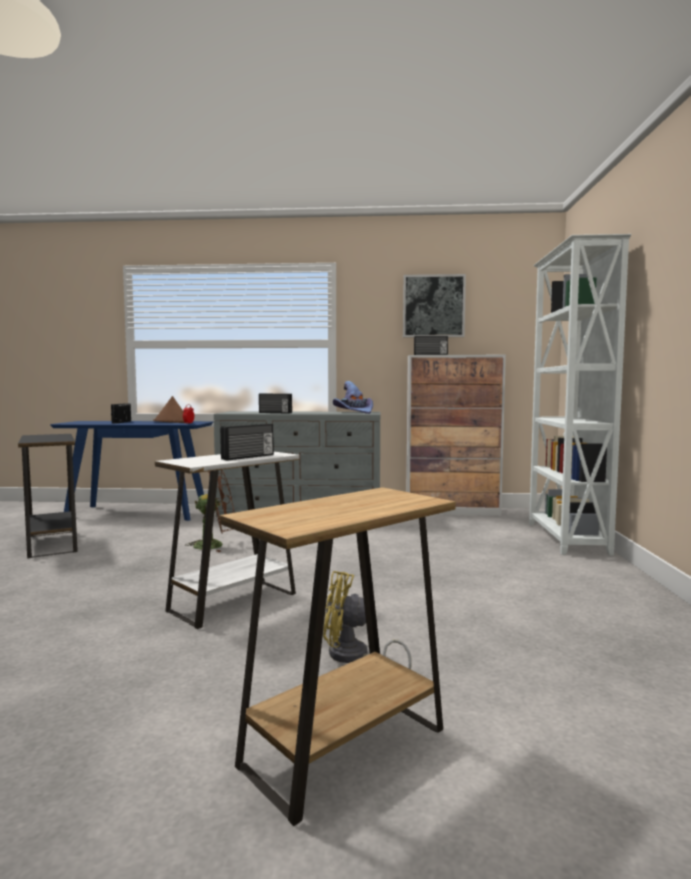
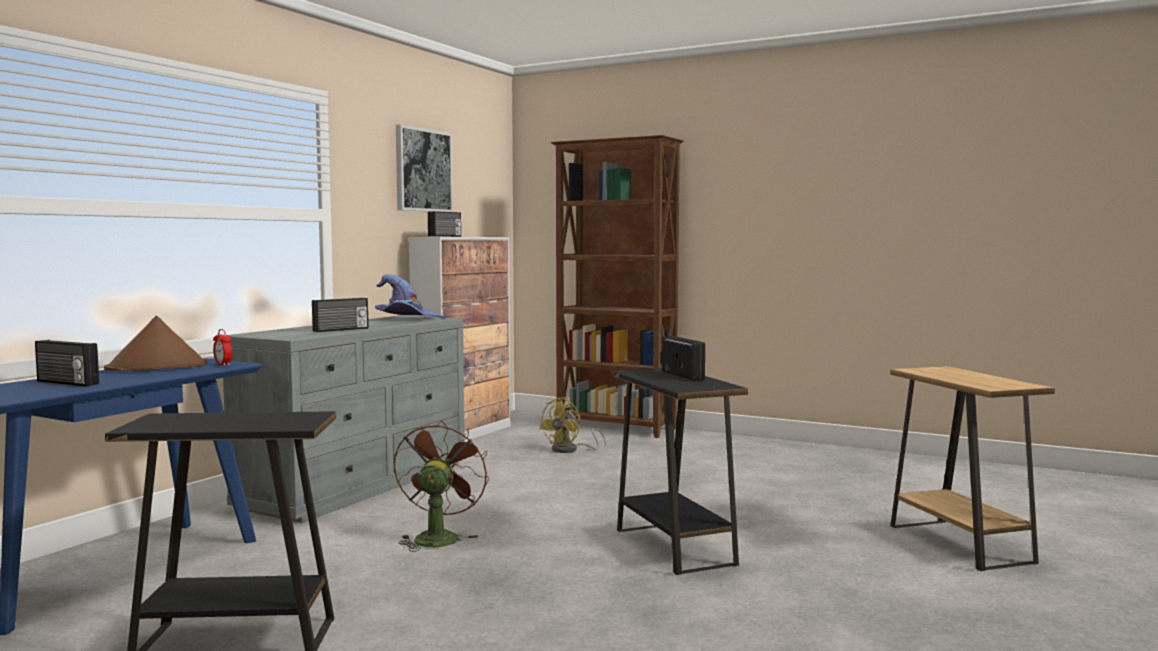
camera: 65 degrees left, 0 degrees up
(233, 602) = (674, 547): white side table -> black side table
(353, 658) = (832, 524): yellow fan -> yellow fan (570, 450)
(566, 538) = (616, 427): white bookcase -> brown bookcase

